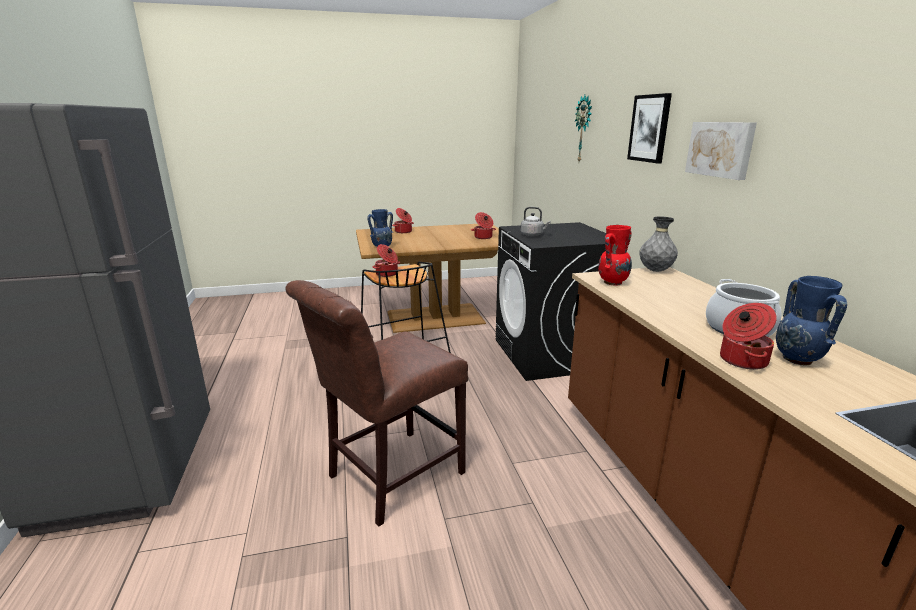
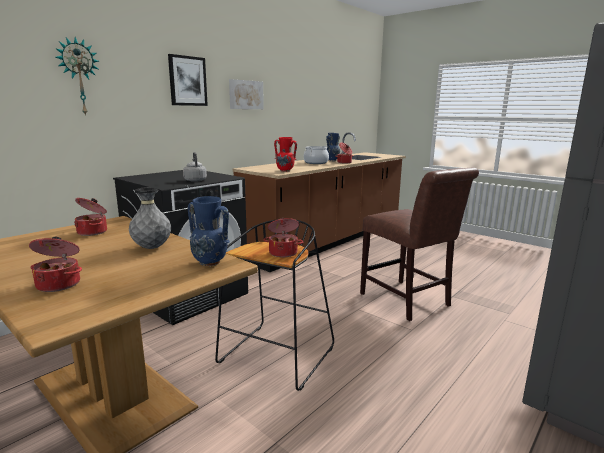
camera: 125 degrees left, 5 degrees down
(389, 477) = (407, 301): brown chair -> brown chair turned 45 degrees clockwise
(655, 271) = (248, 168): grey vase -> grey vase (152, 248)

